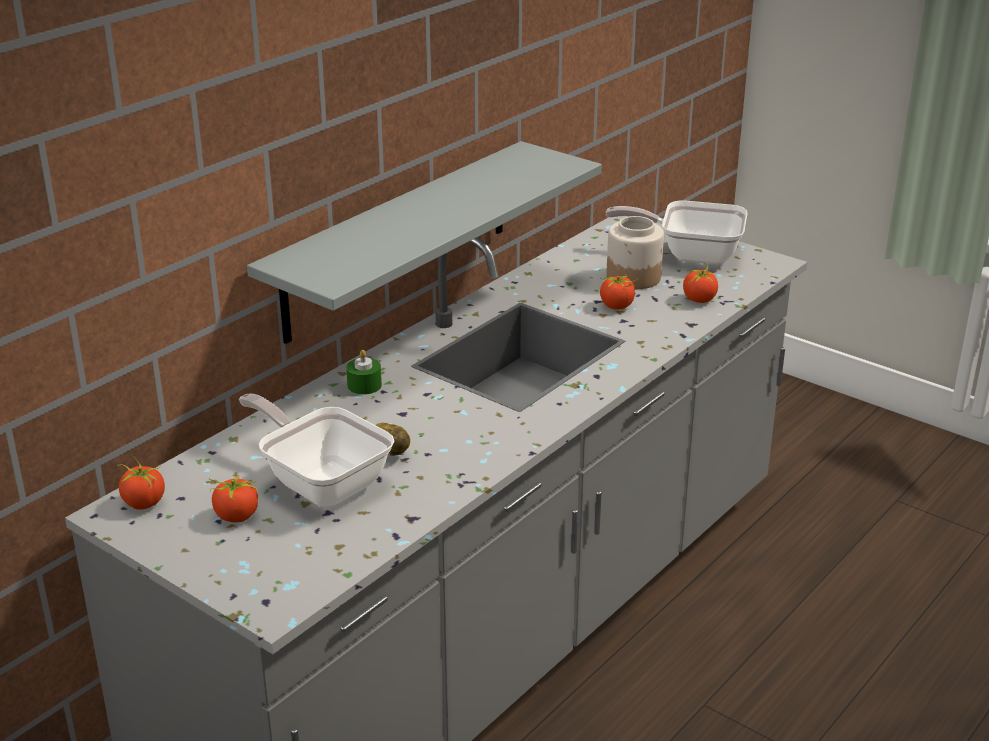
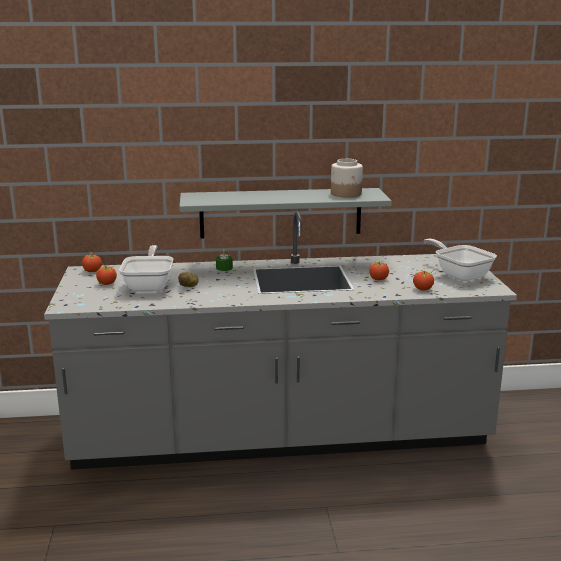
camera: 45 degrees right, 10 degrees down
(634, 277) = (410, 273): jar -> jar (346, 194)

